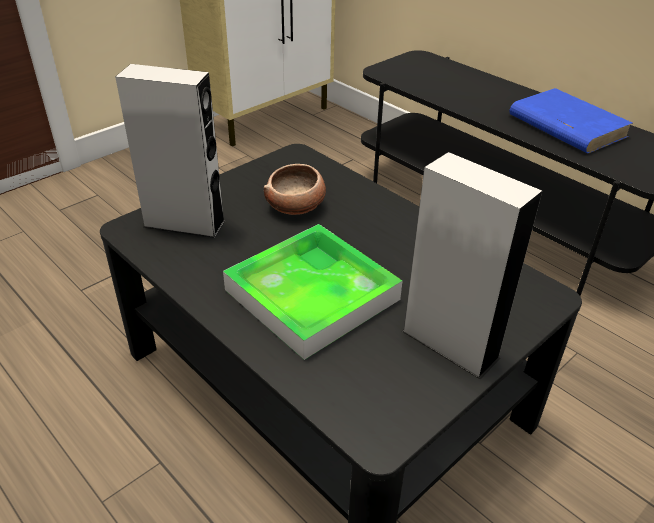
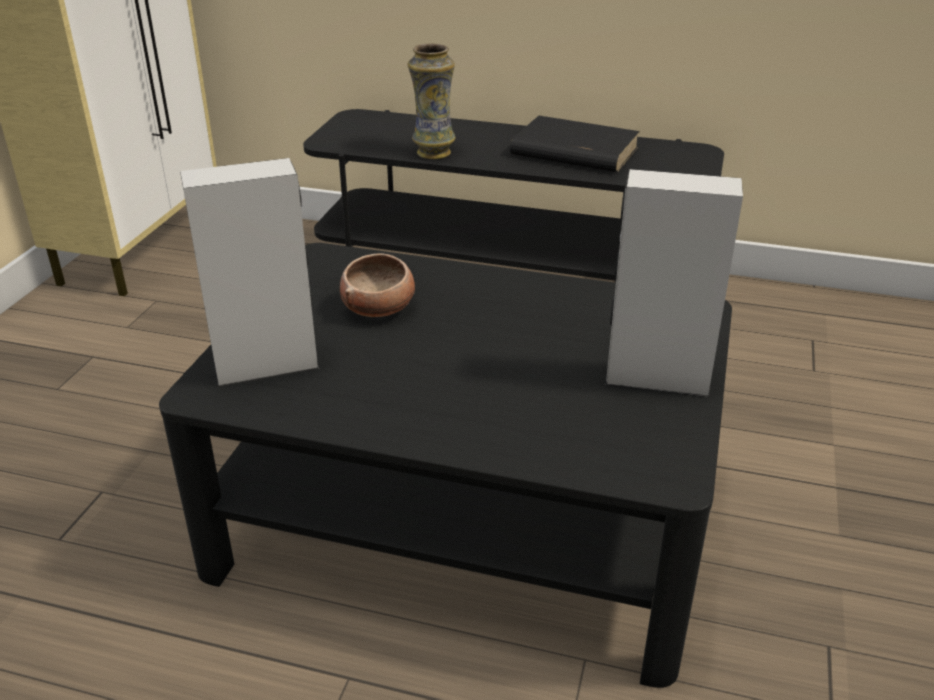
camera: 30 degrees left, 5 degrees down
(312, 294) = (486, 385): tray -> none
(450, 98) = (433, 152): none -> vase
(566, 126) = (573, 151): blue book -> black book

